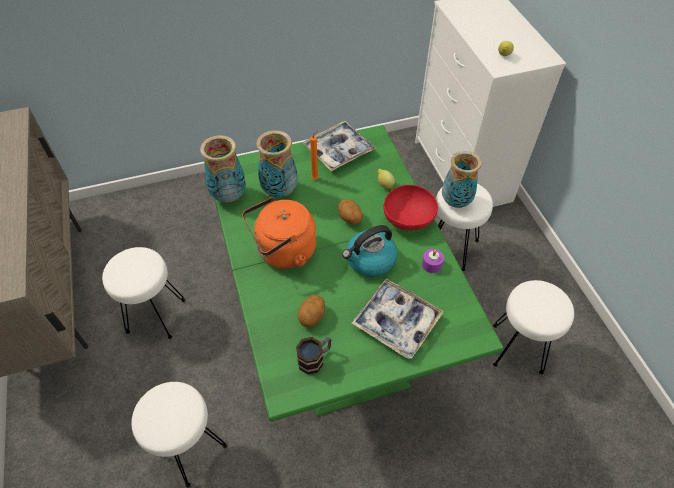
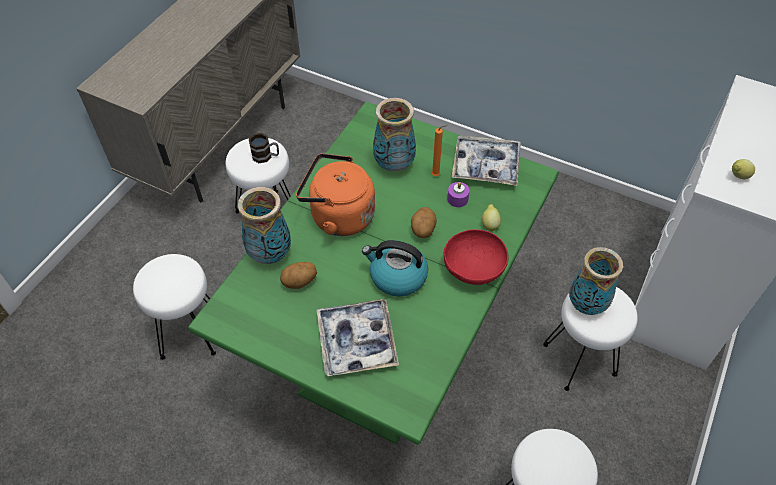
camera: 45 degrees right, 0 degrees up
(229, 196) = (350, 141): vase -> vase (270, 255)
(315, 359) = (264, 314): mug -> mug (266, 156)
(431, 264) = (444, 322): purple candle -> purple candle (457, 199)

